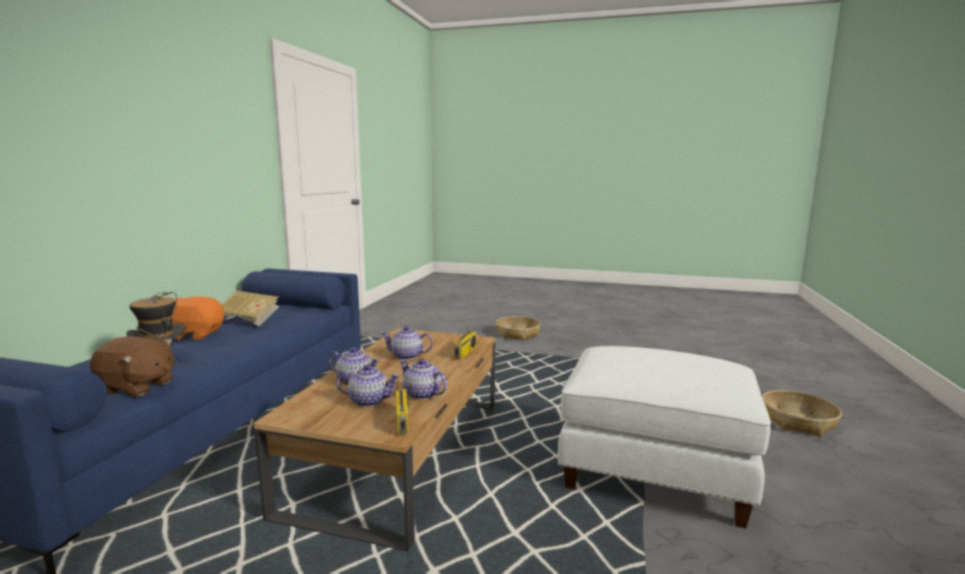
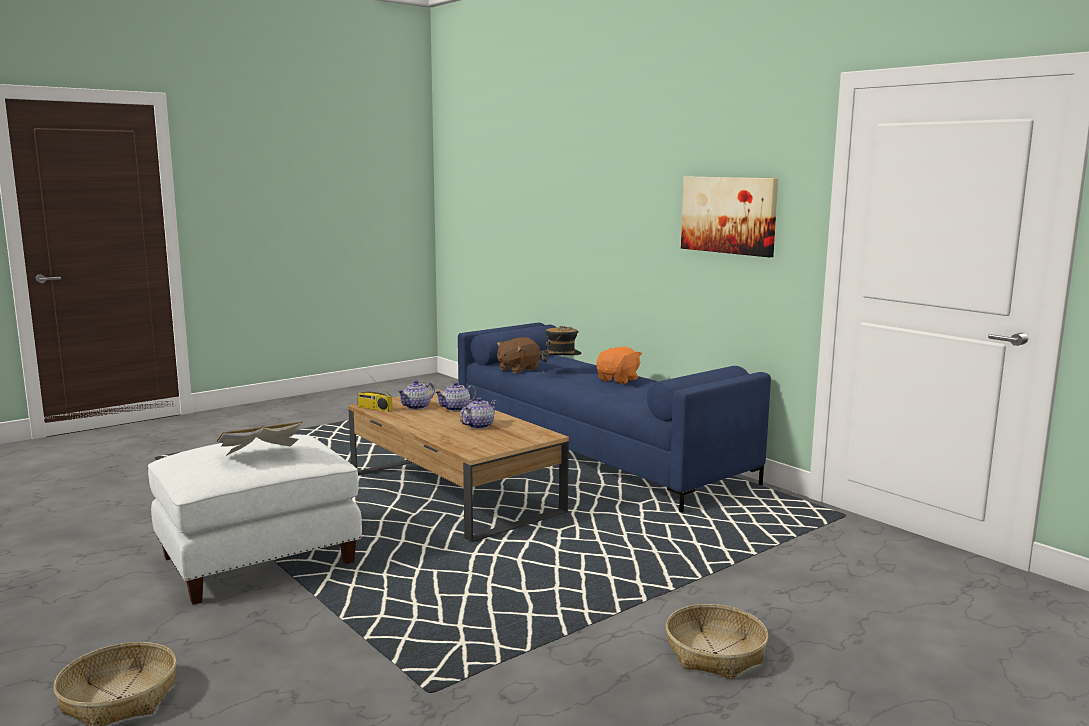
camera: 125 degrees right, 0 degrees up
(211, 141) = (729, 215): none -> picture
(249, 320) = (639, 390): book -> book (261, 455)
(422, 394) = (399, 417): teapot -> none
(465, 353) = (450, 441): radio -> none

